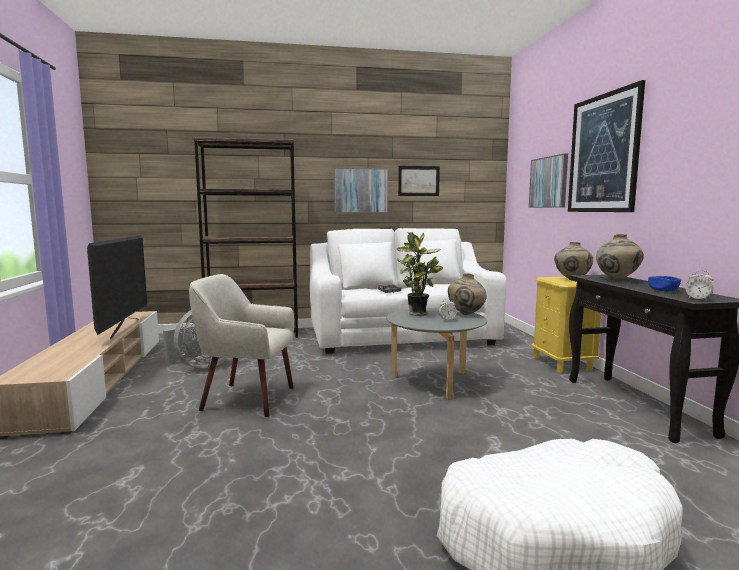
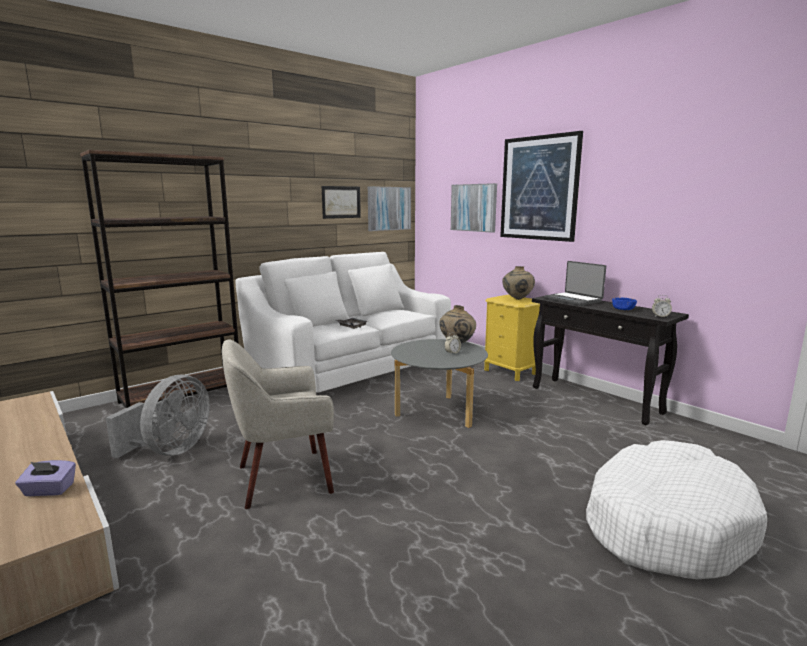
camera: 30 degrees left, 5 degrees up
(73, 357) = (49, 490): none -> purple tissue box
(124, 328) = (50, 427): television -> none
(361, 190) = (285, 214): picture -> picture (389, 208)
(418, 314) = (418, 350): potted plant -> none
(617, 279) = (573, 300): beige vase -> laptop

